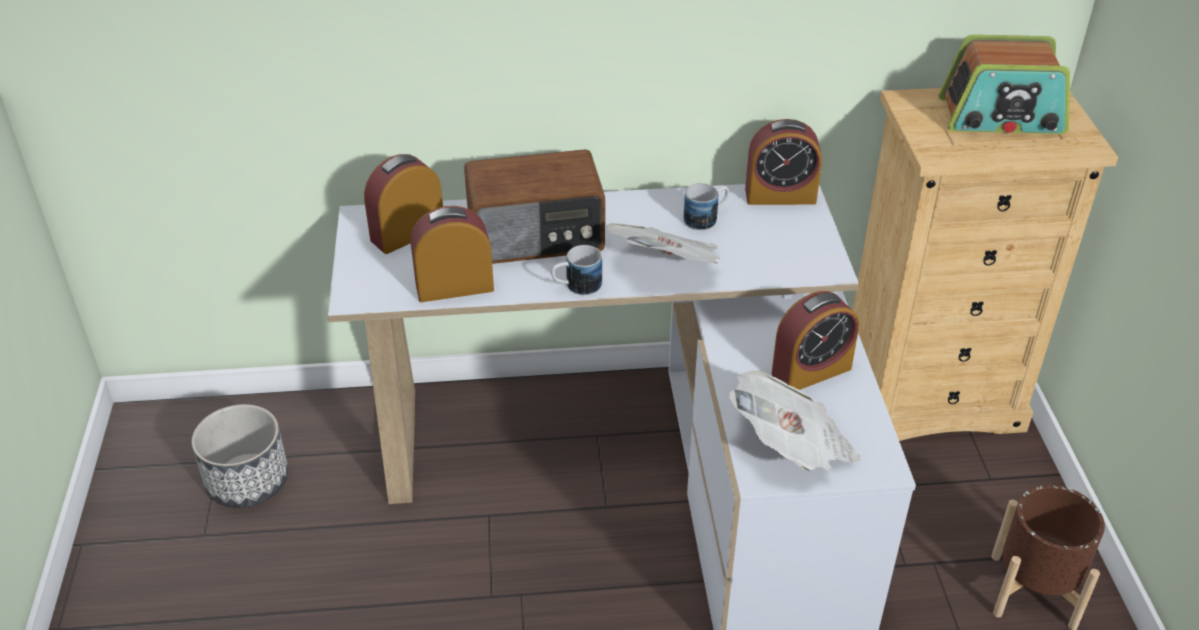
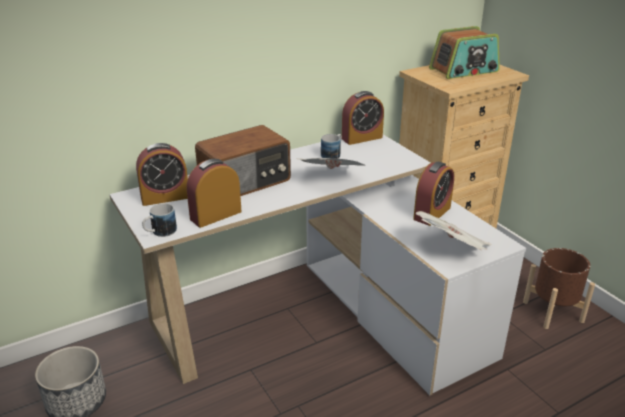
camera: 25 degrees left, 10 degrees down
(407, 233) = (165, 197): alarm clock -> alarm clock turned 135 degrees counterclockwise
(576, 286) = (288, 198): mug -> mug (160, 233)

